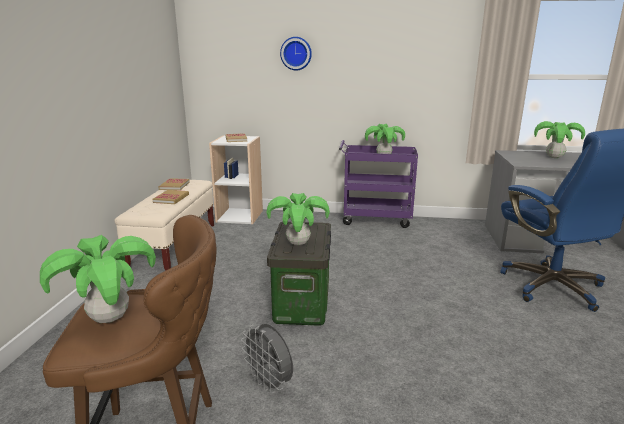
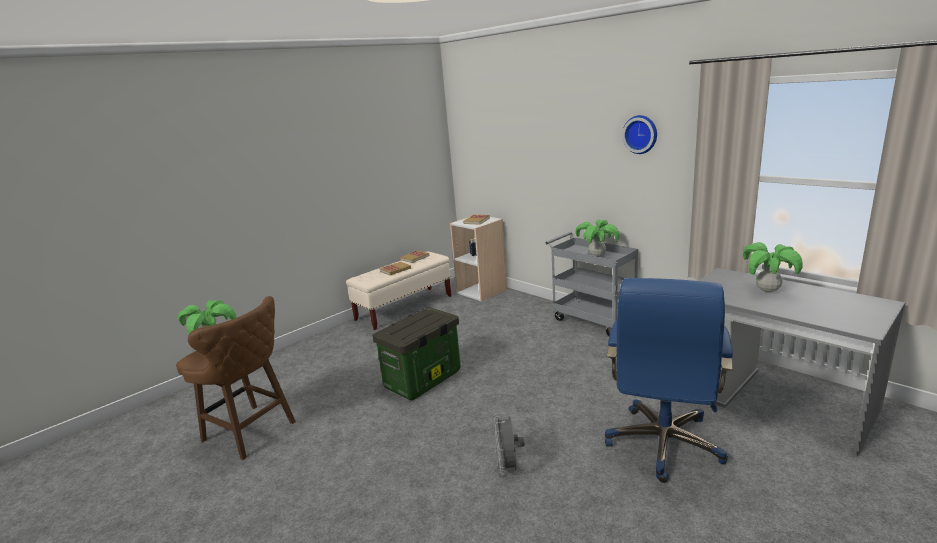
camera: 40 degrees right, 0 degrees up
(270, 383) = (334, 424): grey fan -> grey fan (508, 467)
(296, 53) = (529, 142): wall clock -> wall clock (641, 134)
(298, 243) = (404, 328): potted plant -> none
(374, 221) = (591, 322): purple cart -> grey cart

